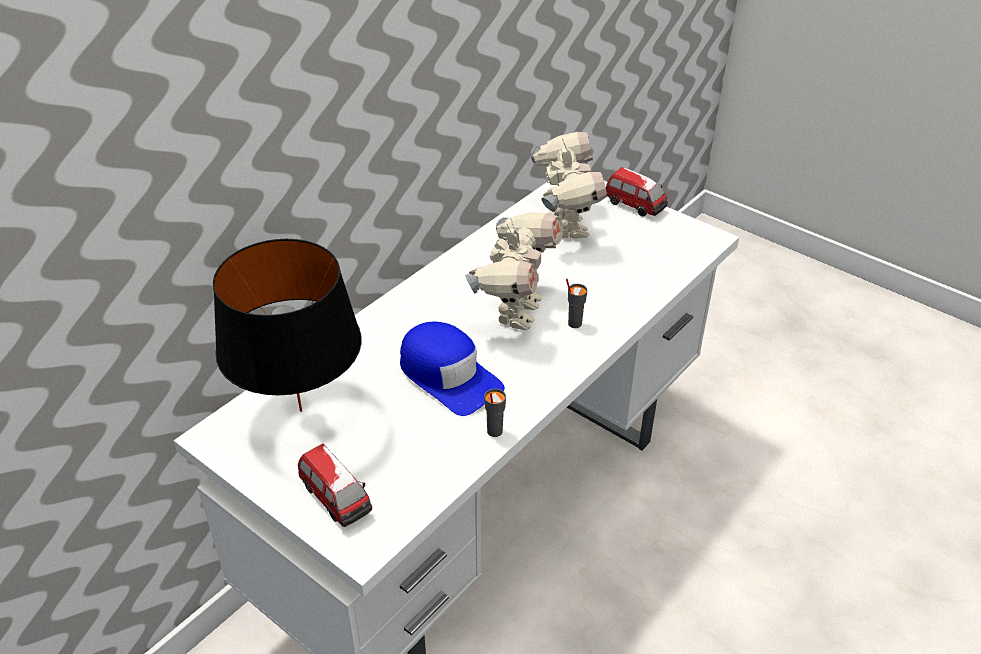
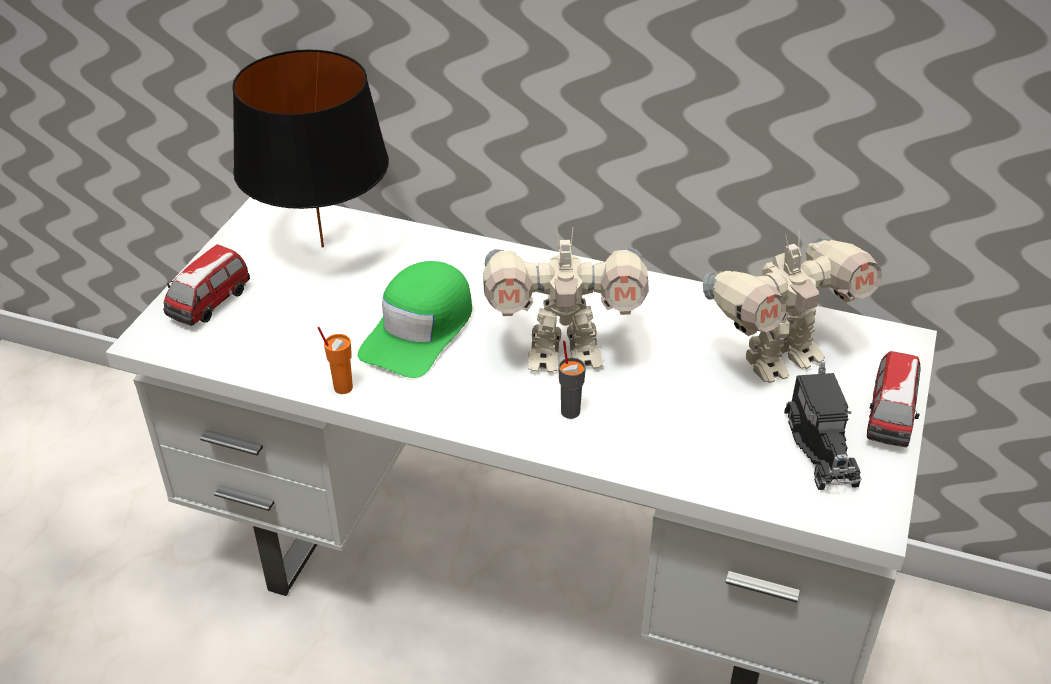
camera: 70 degrees right, 0 degrees up
(449, 376) = (419, 330): blue cap -> green cap
(494, 431) = (342, 387): grey cup -> orange cup
(647, 236) = (820, 445): none -> toy truck

